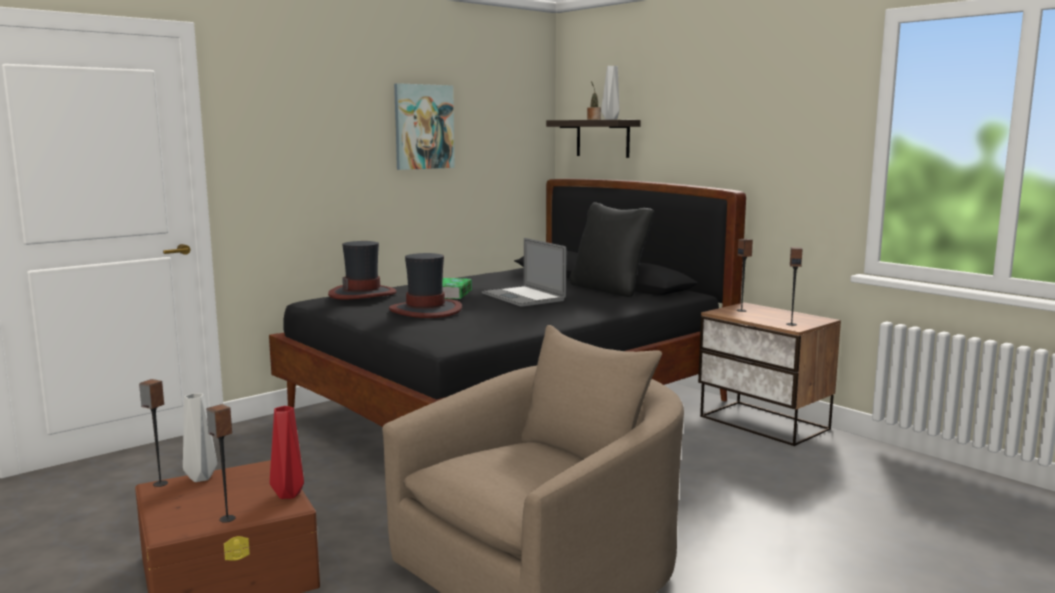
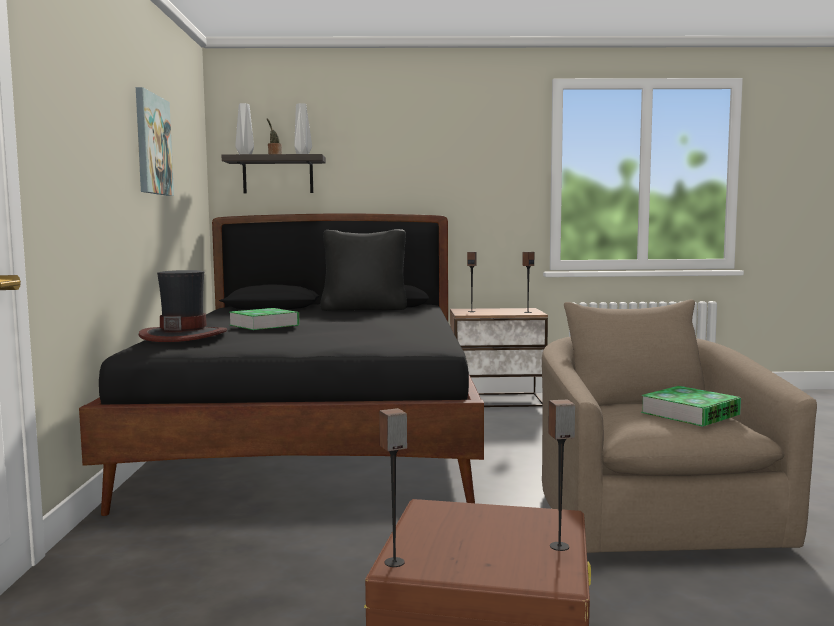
camera: 50 degrees left, 5 degrees down
(200, 477) = (410, 540): grey vase -> grey vase (244, 155)
(288, 495) = (530, 512): red vase -> none
(426, 310) = (305, 335): hat -> none
(518, 474) = (690, 413): none -> book
(523, 297) = (335, 319): laptop -> none

